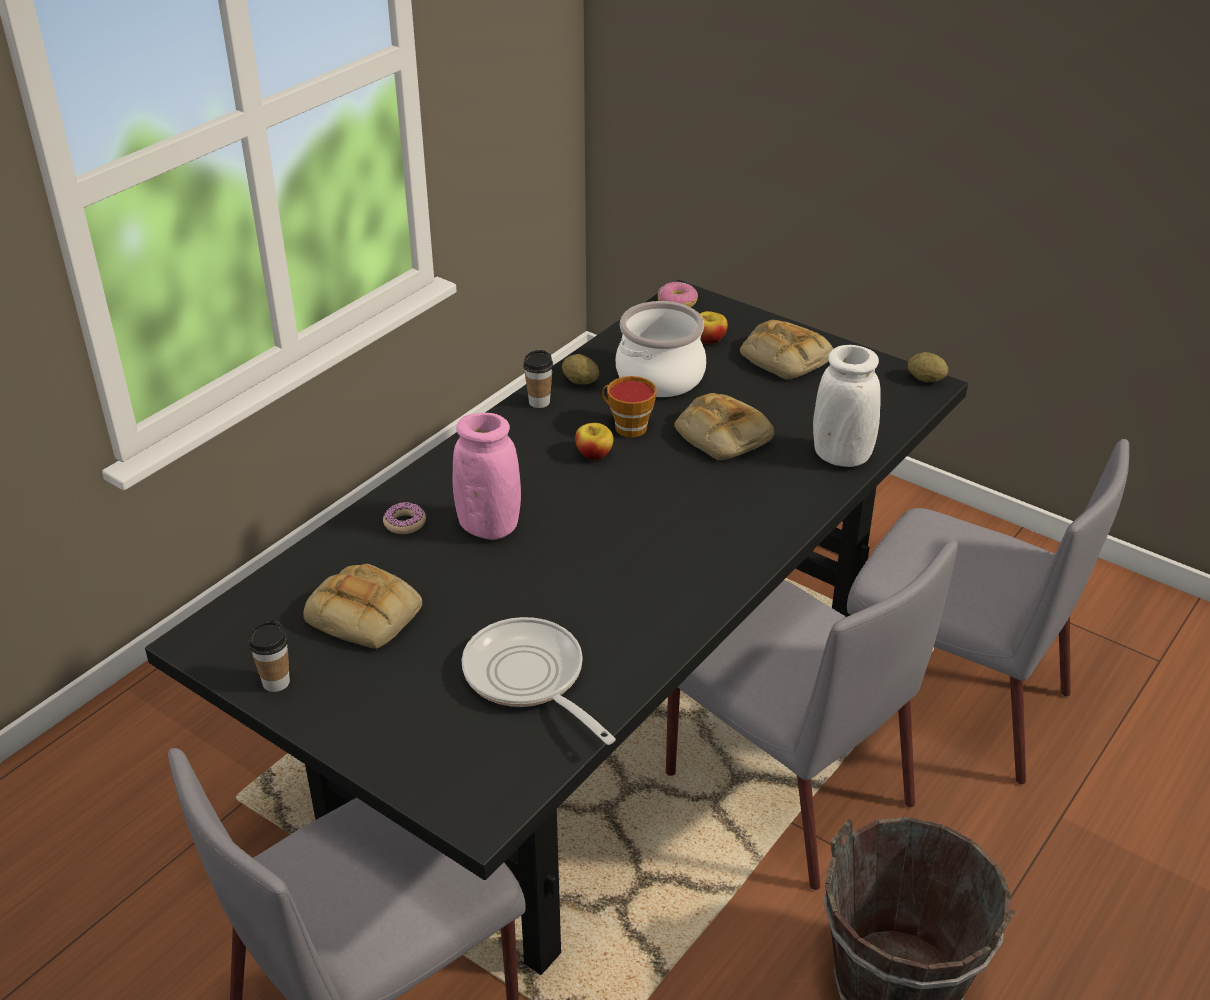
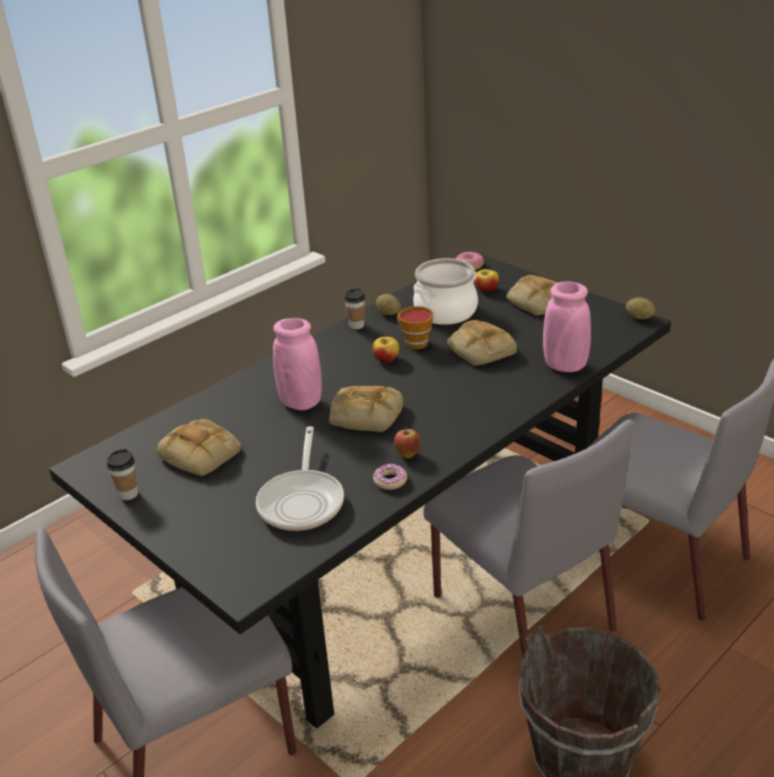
camera: 10 degrees right, 5 degrees down
(405, 523) = (244, 398): donut -> donut (390, 480)
(529, 679) = (302, 501): frying pan -> frying pan turned 150 degrees counterclockwise
(584, 543) = (365, 415): none -> bread
(657, 601) = (407, 454): none -> apple
(841, 456) = (565, 366): white vase -> pink vase

